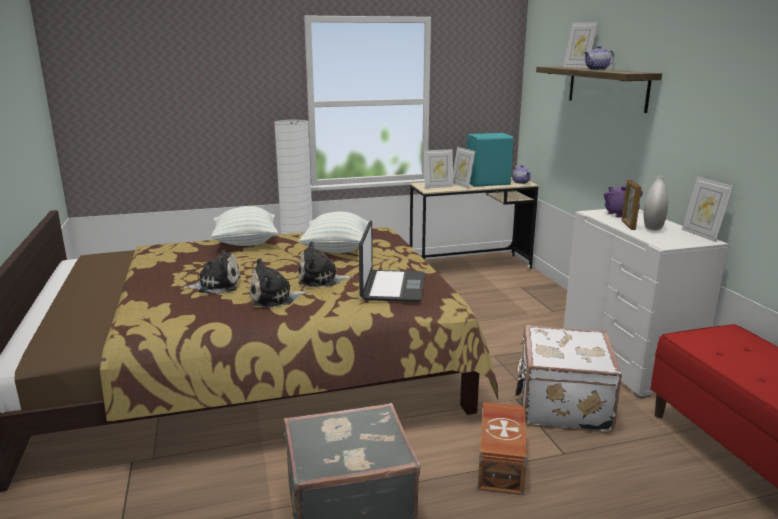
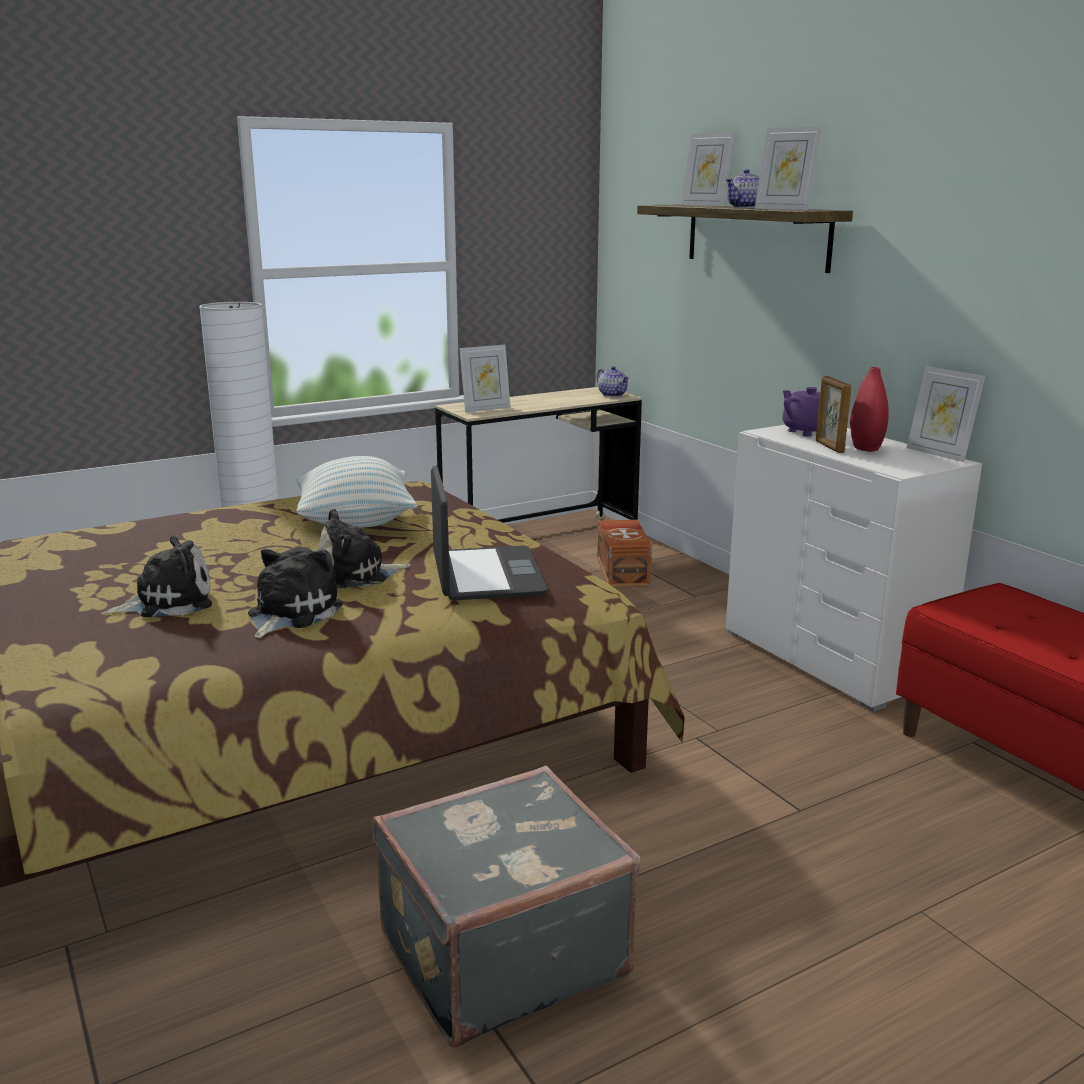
camera: 15 degrees left, 0 degrees up
(246, 243) = (183, 525): pillow -> none
(274, 298) = (290, 613): plush toy -> plush toy turned 150 degrees clockwise
(462, 185) = (523, 404): picture frame -> picture frame (784, 209)
(487, 183) = (561, 398): turquoise speaker -> none
(502, 463) = (715, 839): brown storage box -> brown storage box (624, 571)
(561, 405) = (766, 737): white suitcase -> none
(653, 227) = (865, 447): white vase -> red vase

